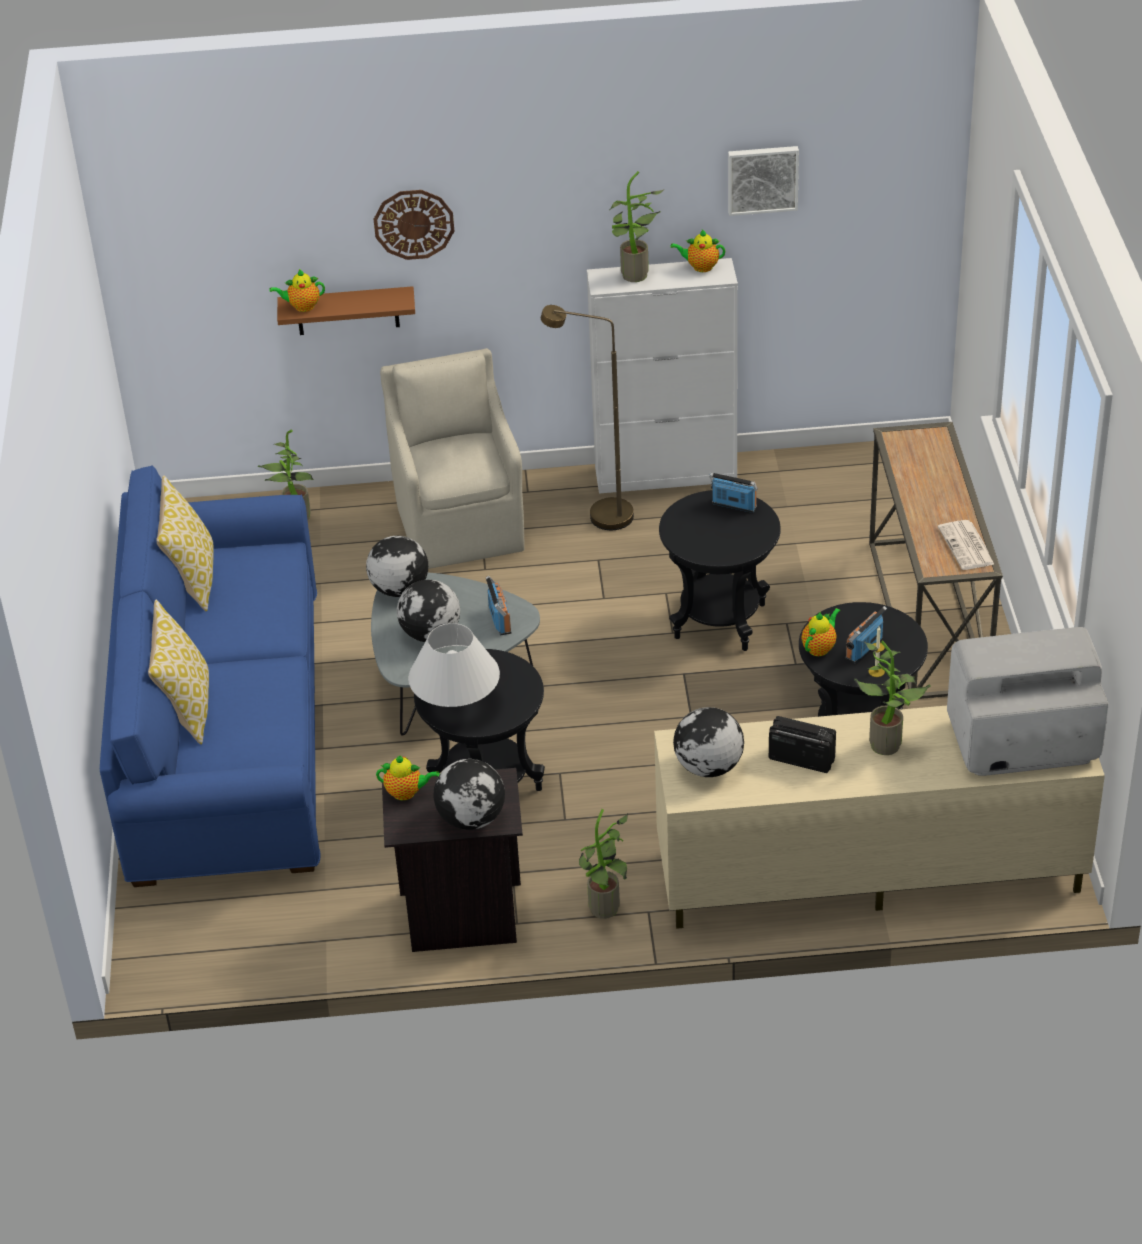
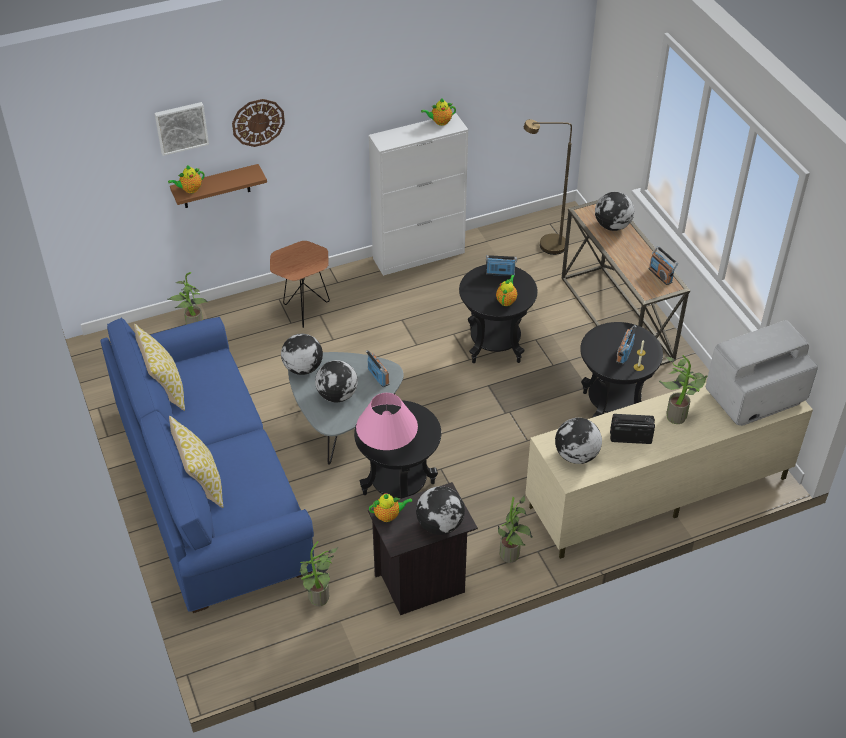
camera: 20 degrees left, 5 degrees up
(456, 704) = (387, 444): white table lamp -> pink table lamp
(460, 523) = (303, 312): beige armchair -> brown side table
(599, 515) = (389, 290): brown floor lamp -> brown floor lamp (545, 246)
(635, 277) = (402, 135): potted plant -> potted plant (320, 601)
(762, 179) = (474, 59): picture -> picture (181, 127)
(820, 647) = (597, 358): teapot -> teapot (506, 300)
(929, 465) = (612, 226): none -> globe
(967, 546) = (660, 275): newspaper -> radio

